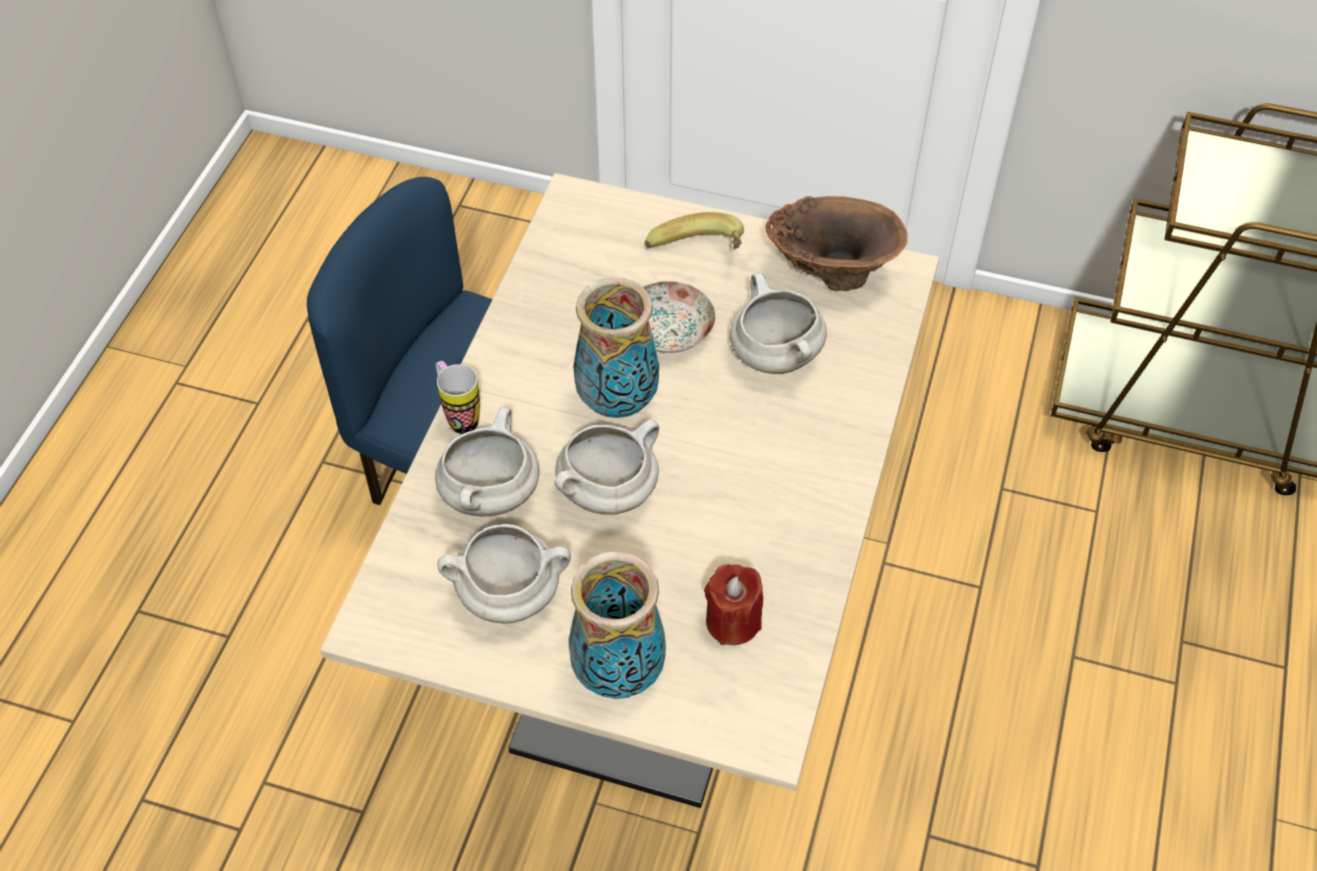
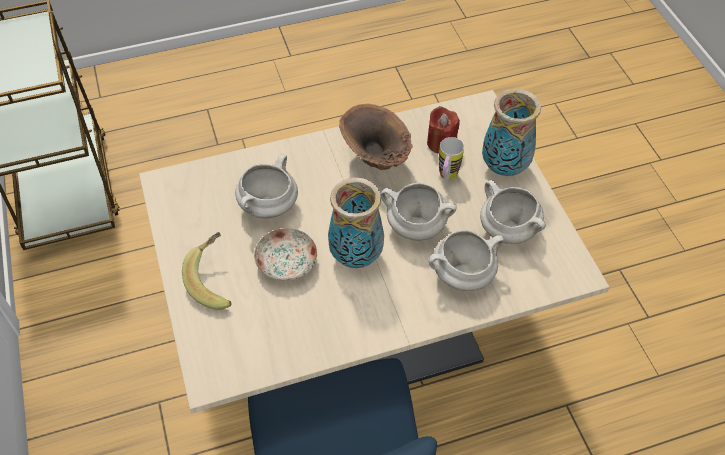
camera: 125 degrees left, 0 degrees up
(458, 416) = (428, 324): mug -> mug (446, 178)
(830, 274) = (187, 212): brown vase -> brown vase (375, 162)

